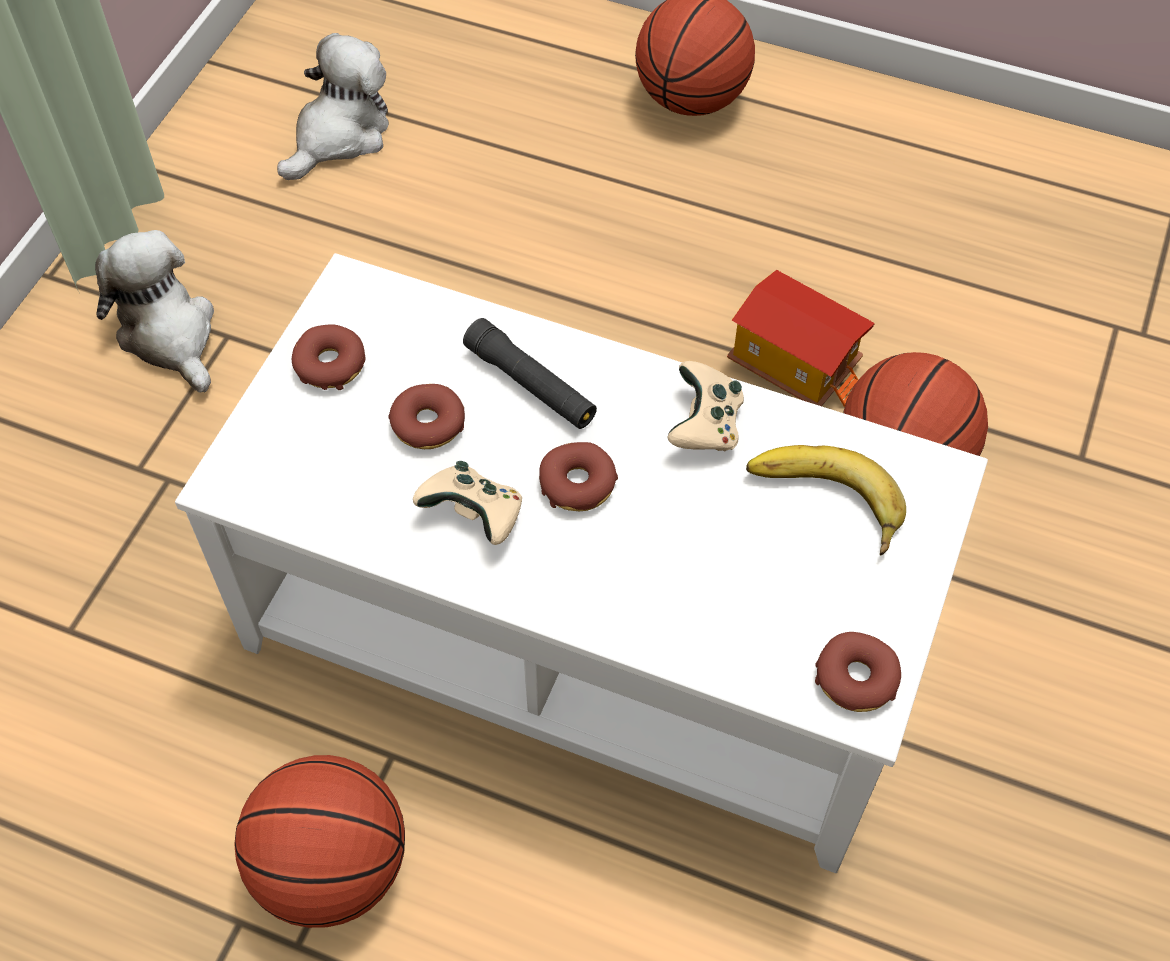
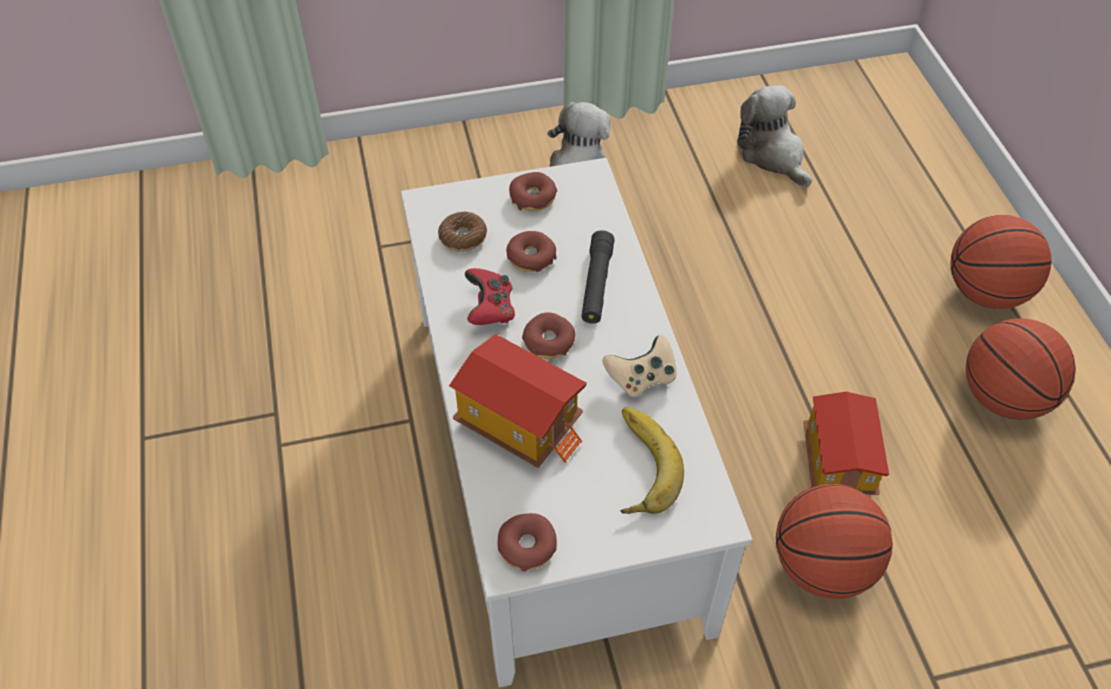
camera: 55 degrees right, 5 degrees down
(327, 477) = (463, 237): none -> donut
(333, 867) = (330, 433): basketball -> basketball (1003, 398)
(340, 135) = (772, 155): plush toy -> plush toy turned 120 degrees counterclockwise
(475, 515) = (490, 309): beige game controller -> red game controller
(674, 583) = (520, 421): none -> toy house

